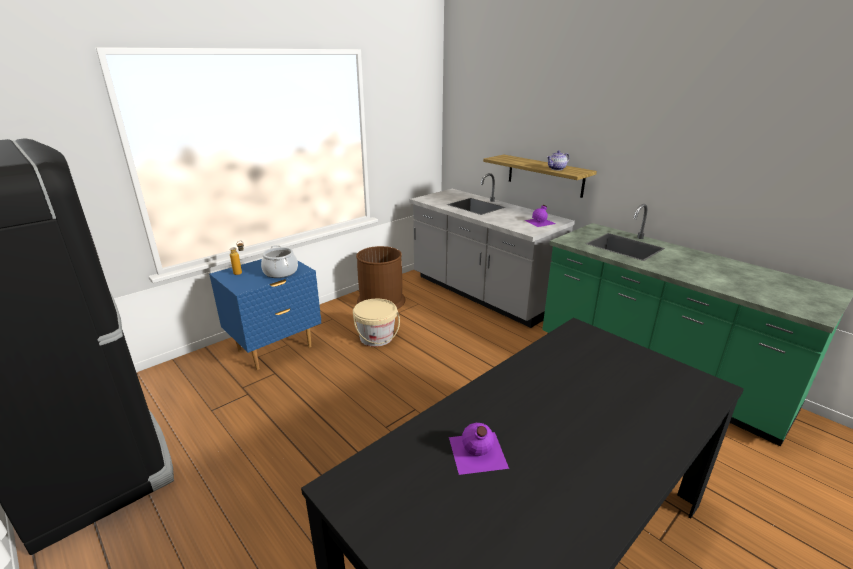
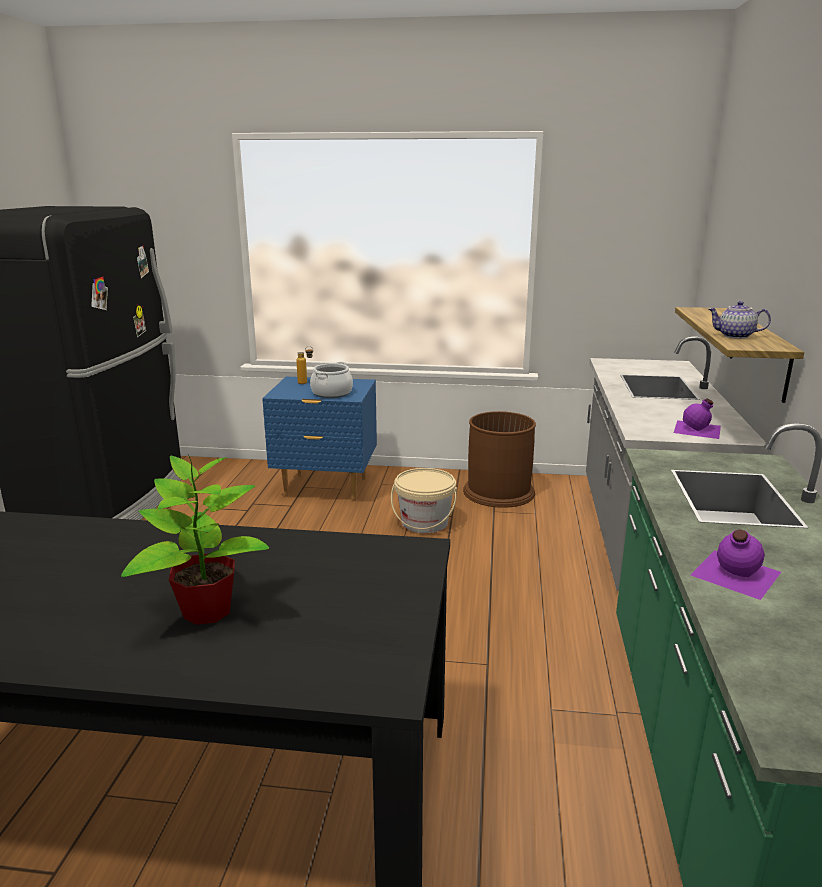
camera: 50 degrees right, 5 degrees down
(477, 453) = (78, 562): purple bottle -> purple bottle (734, 573)
(597, 417) = (206, 610): none -> potted plant

